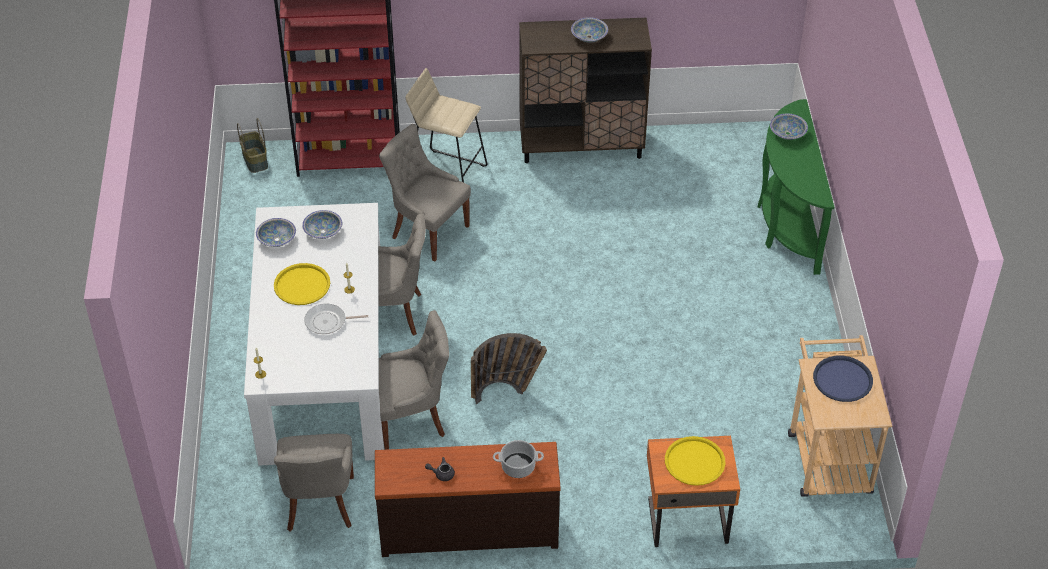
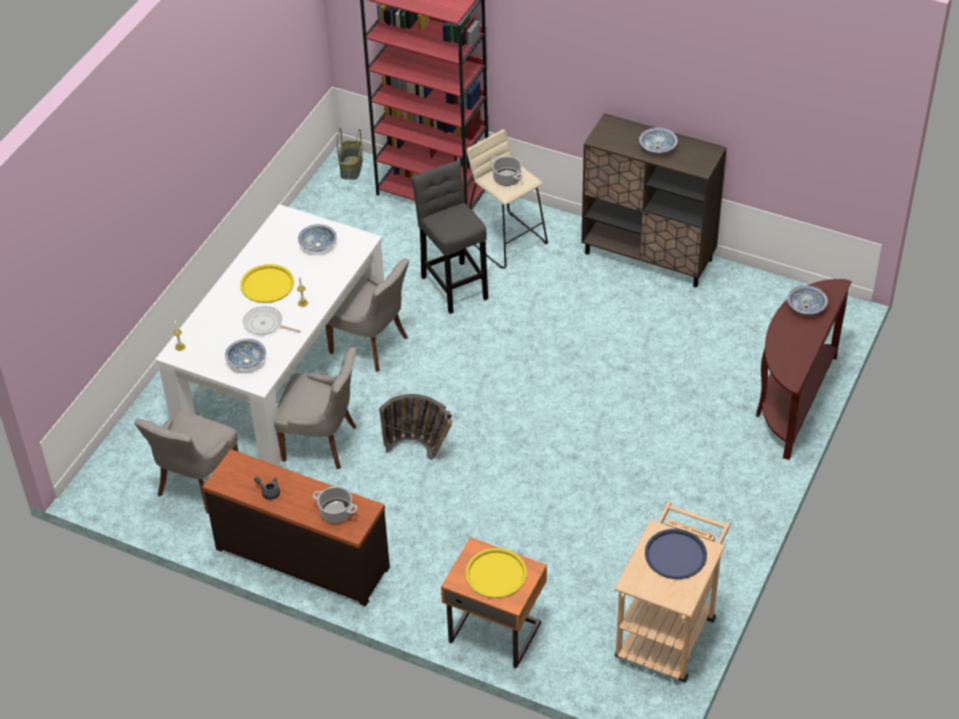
camera: 30 degrees right, 0 degrees up
(276, 239) = (275, 237): bowl -> bowl (246, 361)
(428, 232) = (453, 284): grey chair -> grey stool
(447, 113) = (506, 178): none -> cooking pot
(787, 224) = (792, 400): green console table -> brown console table

